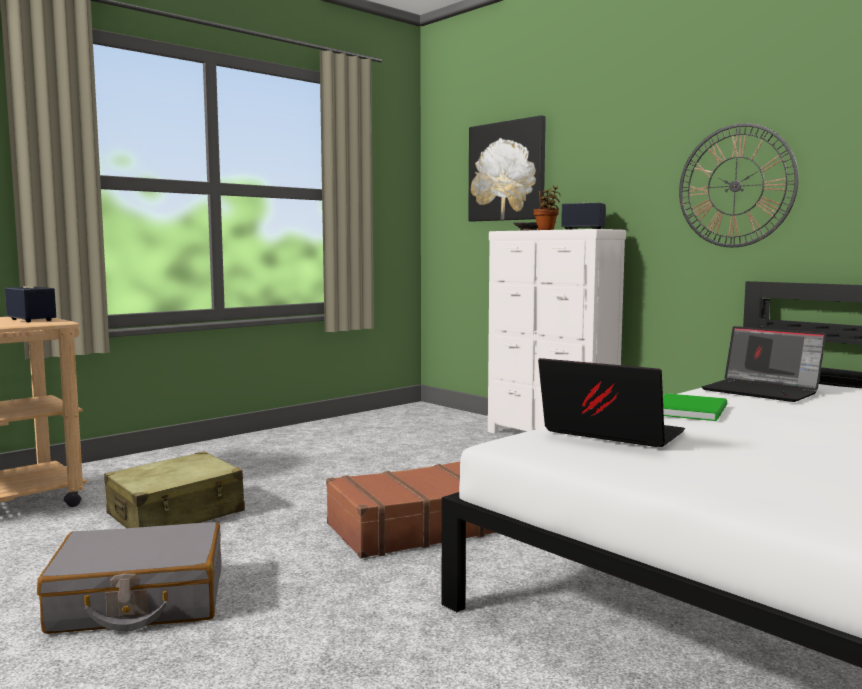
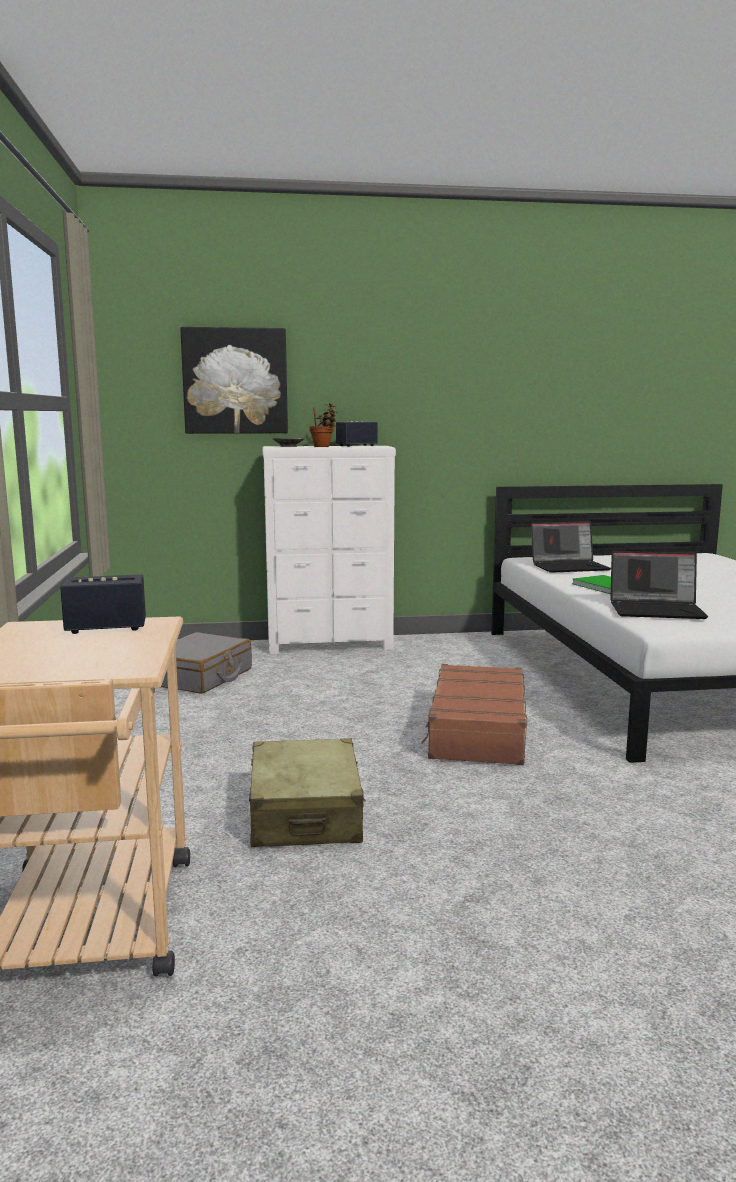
camera: 55 degrees left, 5 degrees up
(139, 601) = (526, 864): grey suitcase -> grey suitcase (200, 677)
(609, 434) = (657, 610): laptop -> laptop turned 150 degrees counterclockwise
(735, 186) = (478, 412): wall clock -> none

